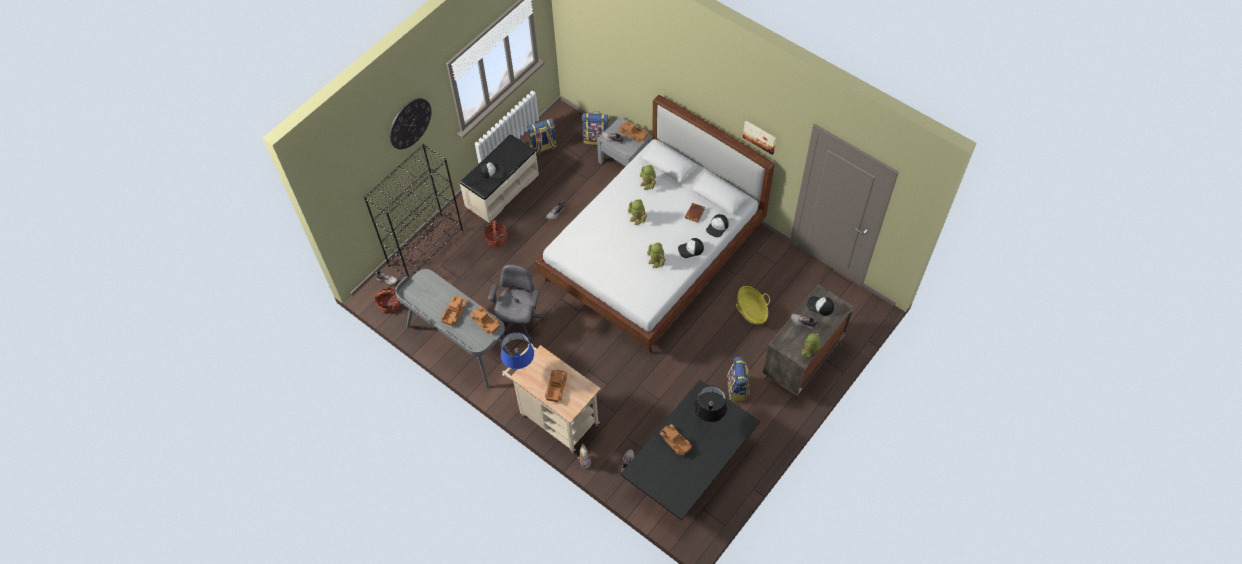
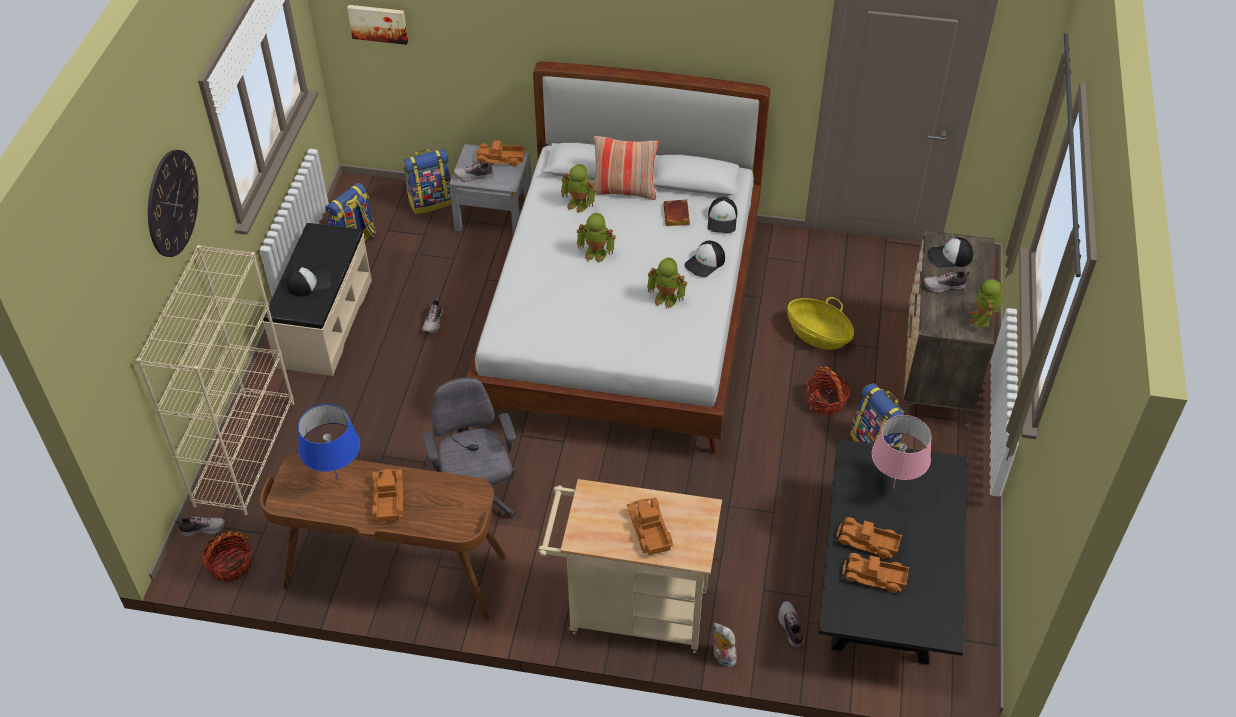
camera: 30 degrees left, 10 degrees down
(426, 247) = (245, 452): black bookcase -> beige bookcase
(459, 344) = (394, 573): grey desk -> brown desk
(485, 322) = (452, 492): toy truck -> toy truck (874, 578)
(496, 239) = (359, 393): basket -> basket (825, 401)
(520, 367) = (568, 527): blue table lamp -> blue table lamp (337, 480)
(677, 186) = (624, 190): none -> pillow
(709, 419) = (893, 487): black table lamp -> pink table lamp
(760, 136) = (737, 49): picture -> picture (378, 23)

